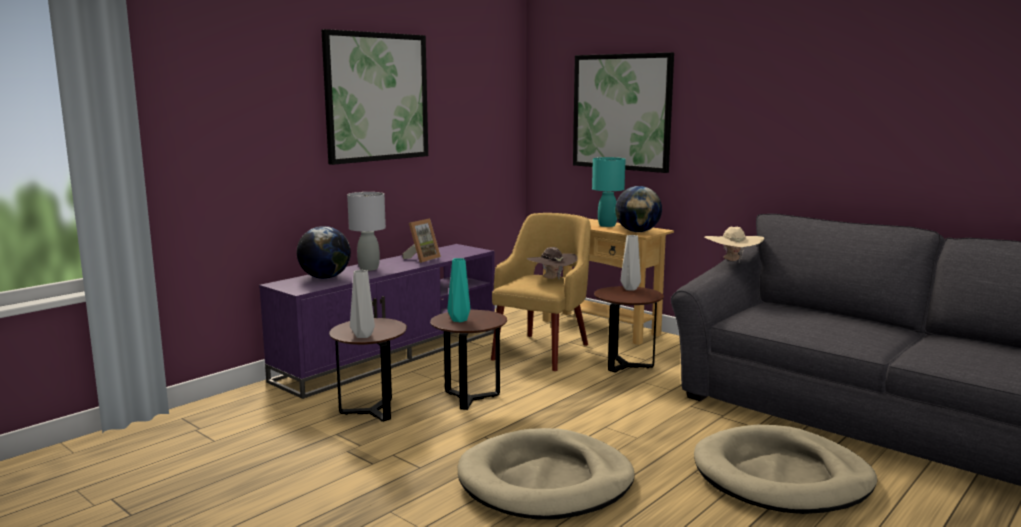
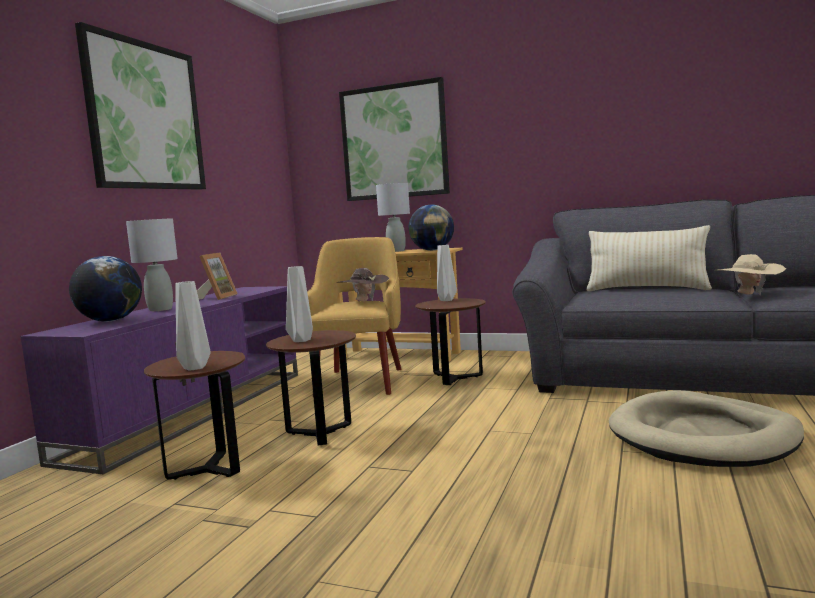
camera: 20 degrees left, 5 degrees down
(459, 320) = (301, 340): turquoise vase -> grey vase
(546, 481) = (482, 495): beige dog bed -> none
(606, 225) = (396, 251): turquoise table lamp -> grey table lamp
(732, 261) = (544, 256): beige hat -> beige hat (748, 295)
(824, 315) = (647, 289): none -> beige pillow

